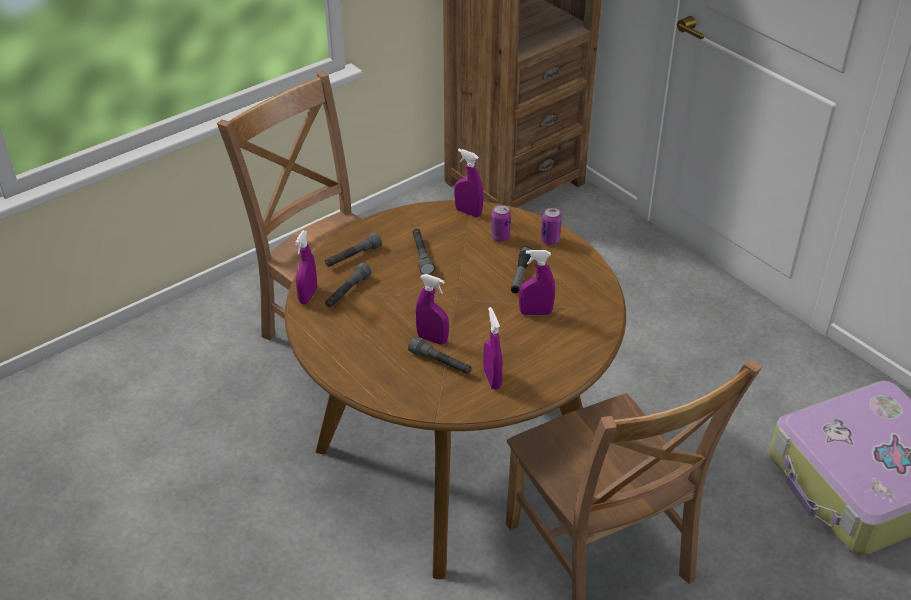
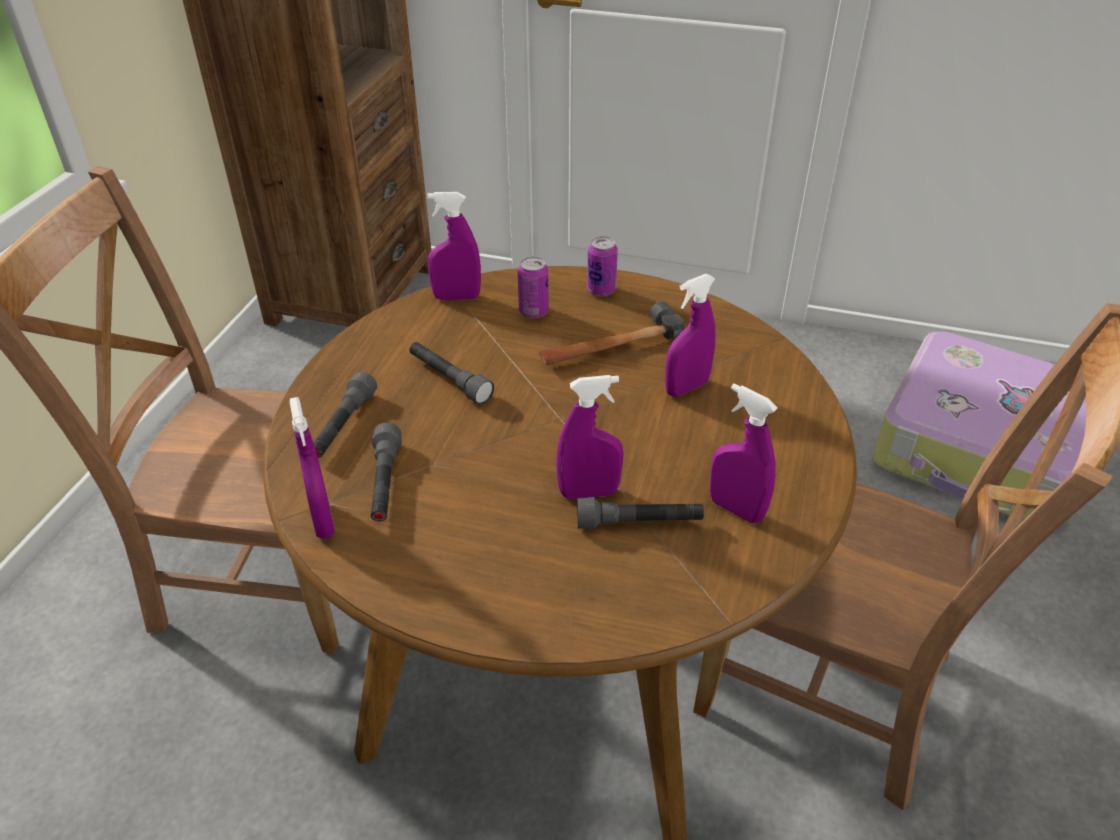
camera: 35 degrees left, 0 degrees up
(520, 275) = (612, 347): flashlight -> hammer

